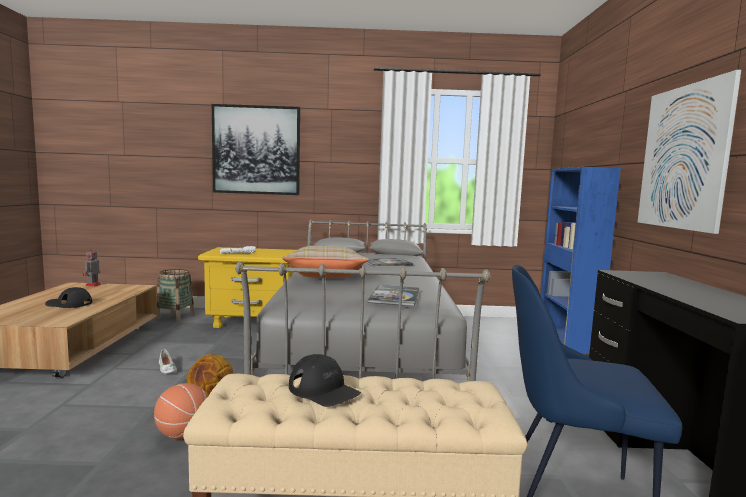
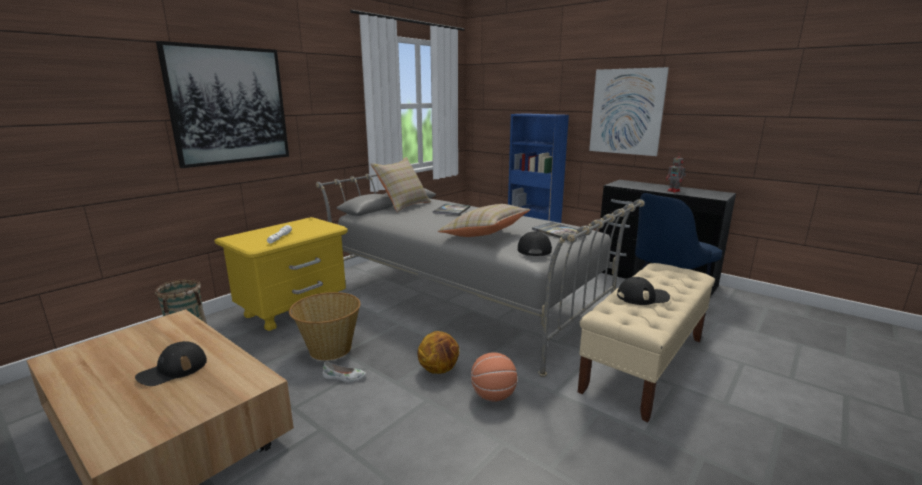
camera: 50 degrees left, 10 degrees up
(92, 285) = (94, 345): toy robot -> toy robot (674, 191)
(205, 351) = (329, 349): none -> basket
(310, 296) = (534, 248): none -> black cap
(368, 254) = (403, 205): none -> beige pillow

